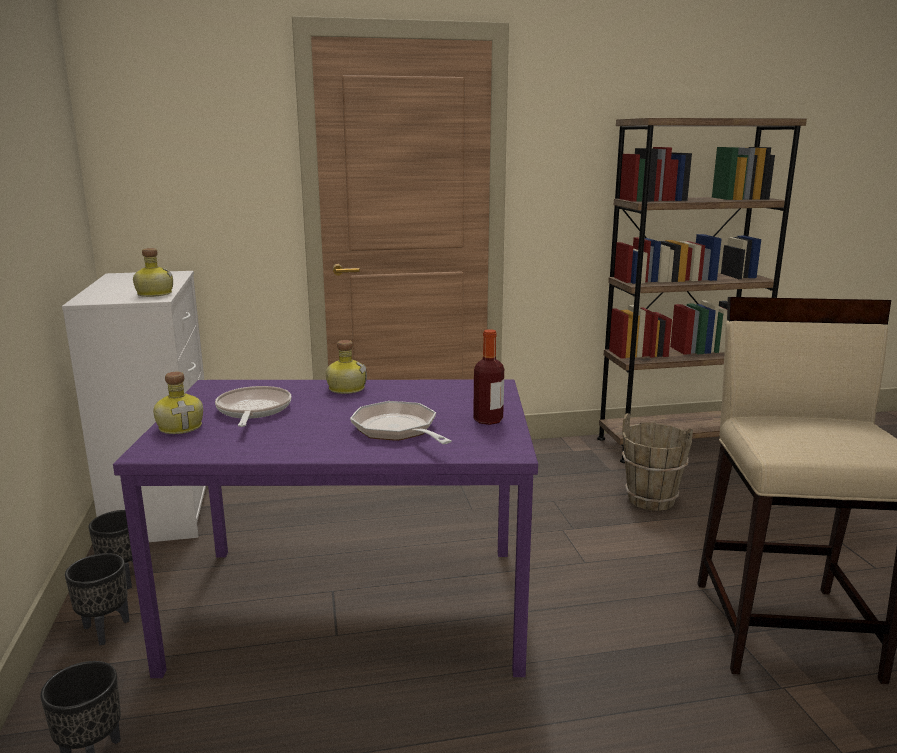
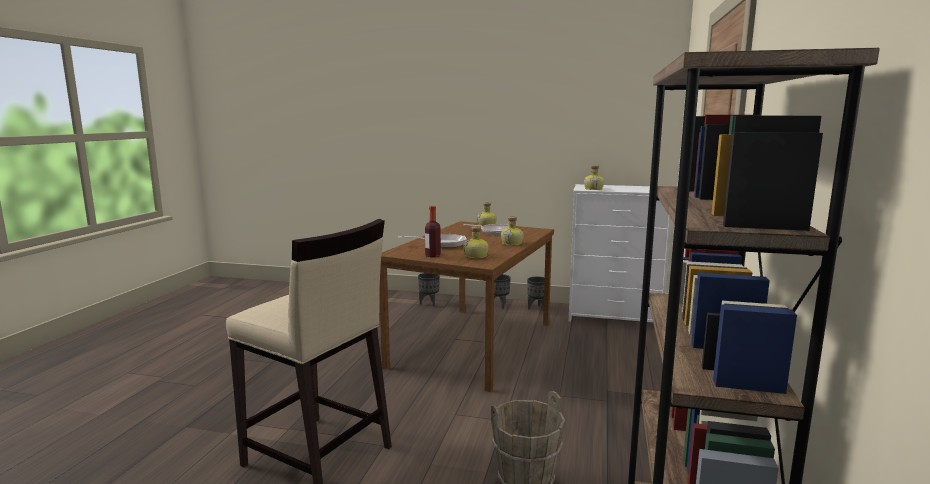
camera: 115 degrees right, 5 degrees down
(349, 608) = (472, 343): purple dining table -> brown dining table
(457, 395) = (476, 256): none -> bottle

